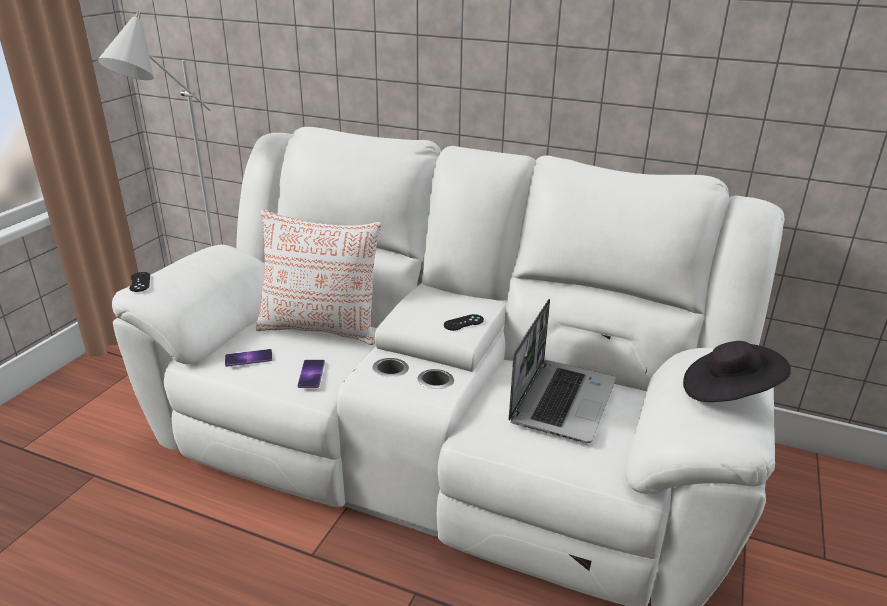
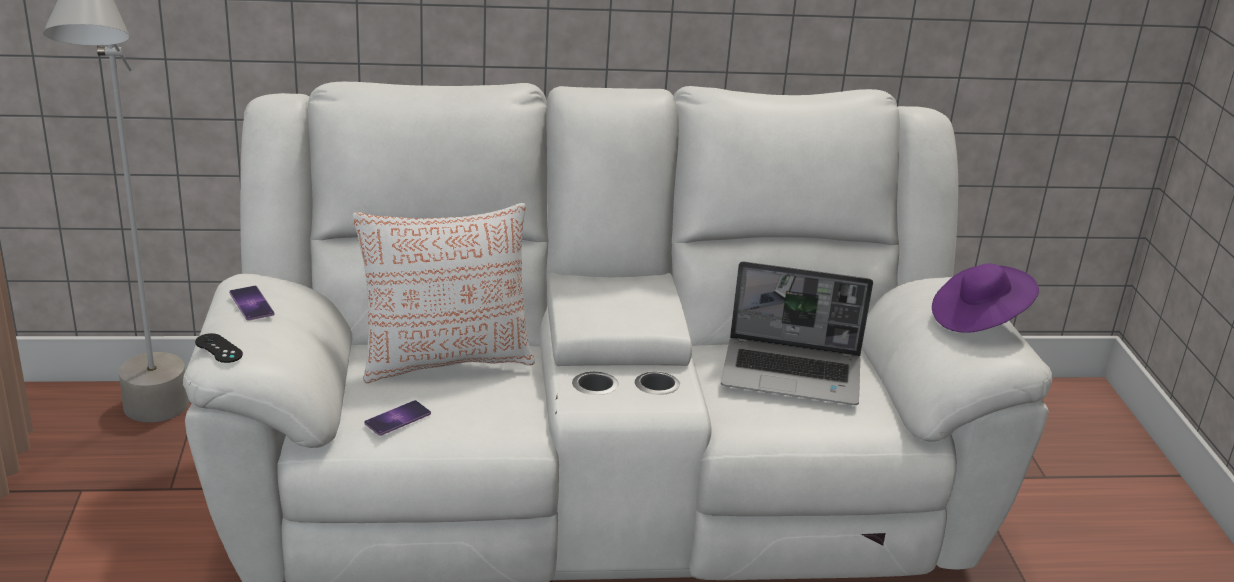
camera: 30 degrees left, 0 degrees up
(311, 374) = (496, 416): phone -> phone (251, 303)
(463, 323) = (654, 309): black game controller -> none
(561, 400) = (793, 374): laptop -> laptop turned 105 degrees clockwise
(727, 393) = (978, 319): black hat -> purple hat

